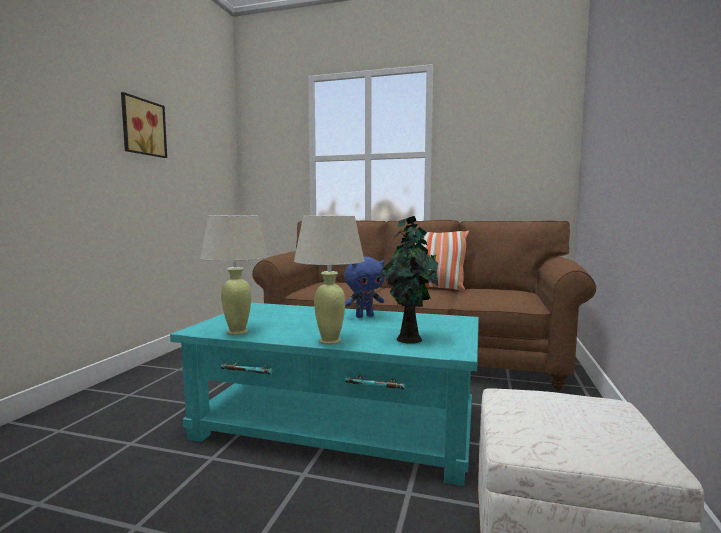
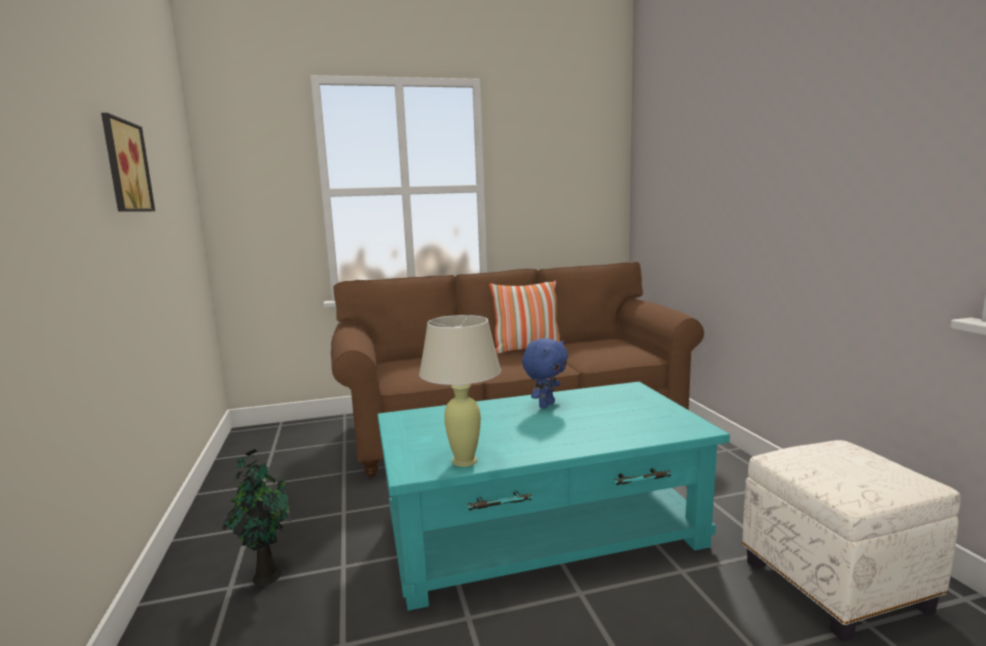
camera: 30 degrees left, 5 degrees up
(330, 341) = (580, 445): beige table lamp -> none
(408, 339) = (638, 423): potted plant -> potted plant (265, 575)

